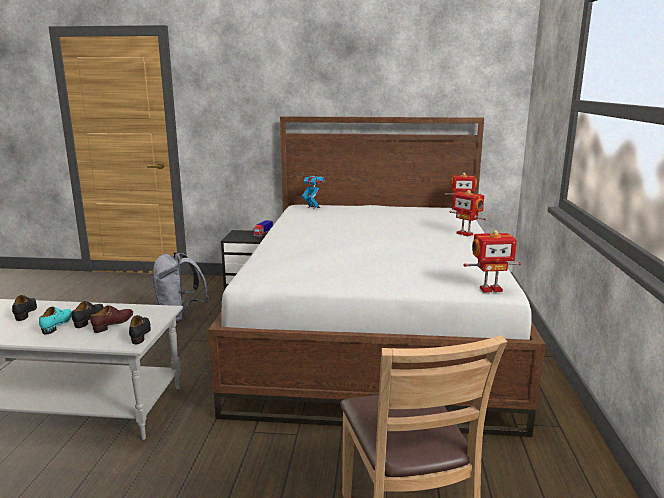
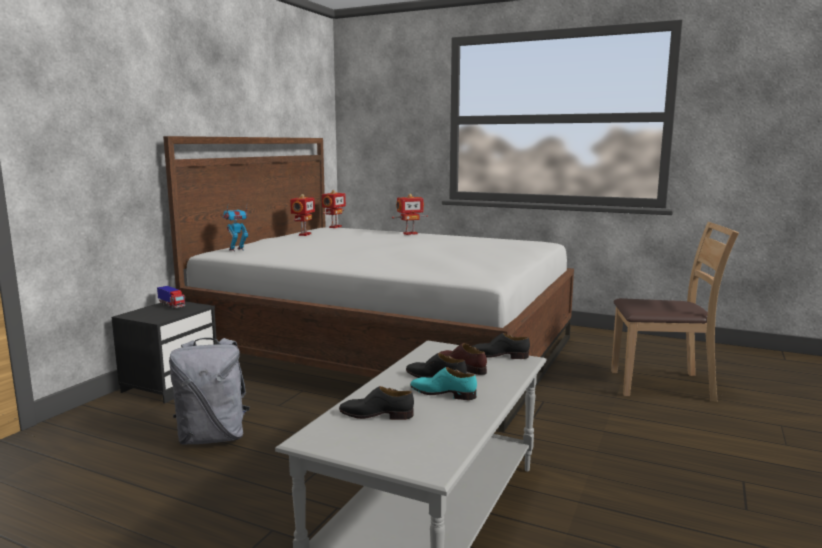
camera: 70 degrees left, 5 degrees down
(490, 289) = (544, 243): toy robot -> toy robot (304, 234)

